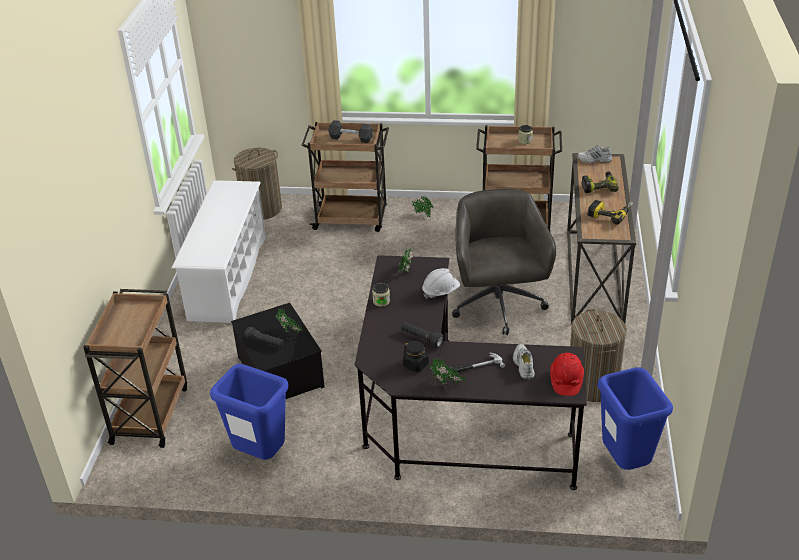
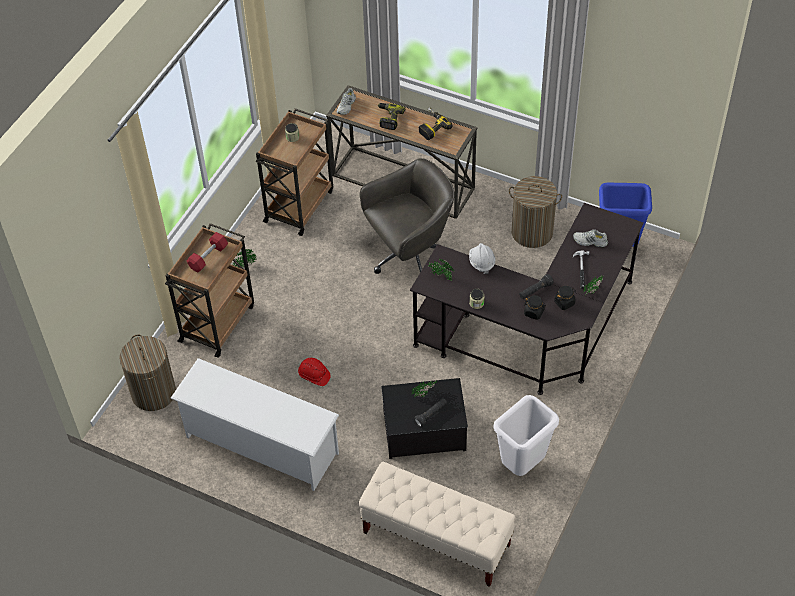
camera: 70 degrees left, 15 degrees up
(150, 413) = (436, 539): brown cart -> beige bench
(260, 455) = (522, 466): blue trash can -> white trash can
(351, 138) = (208, 257): black dumbbell -> red dumbbell
(389, 345) = (534, 312): none -> black jar
(498, 306) = (410, 256): grey office chair -> grey office chair turned 135 degrees clockwise
(566, 381) = (616, 224): red hard hat -> red hard hat (314, 376)

